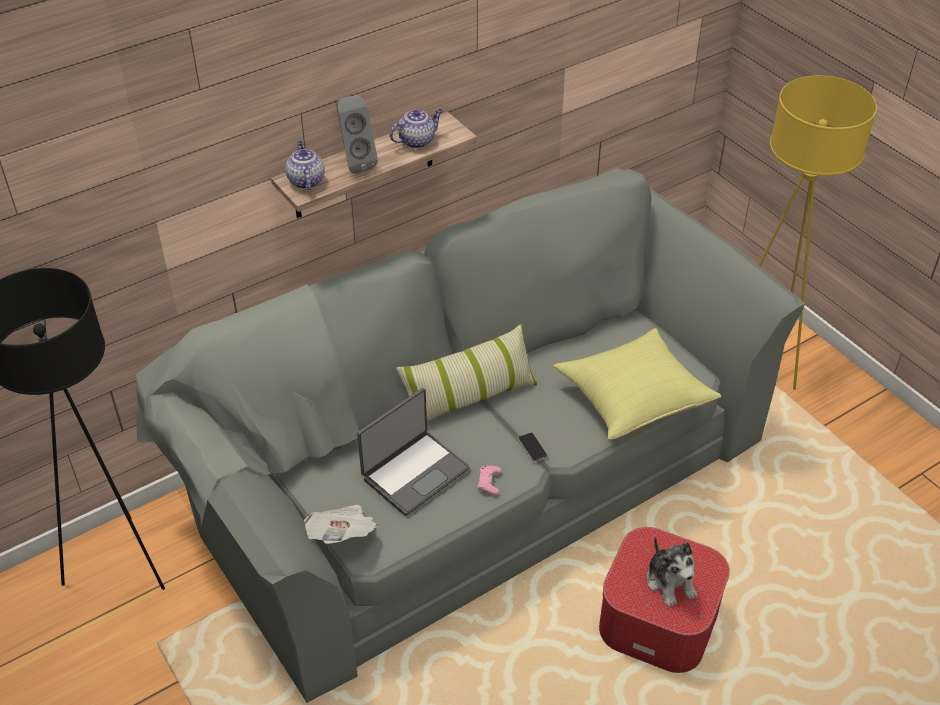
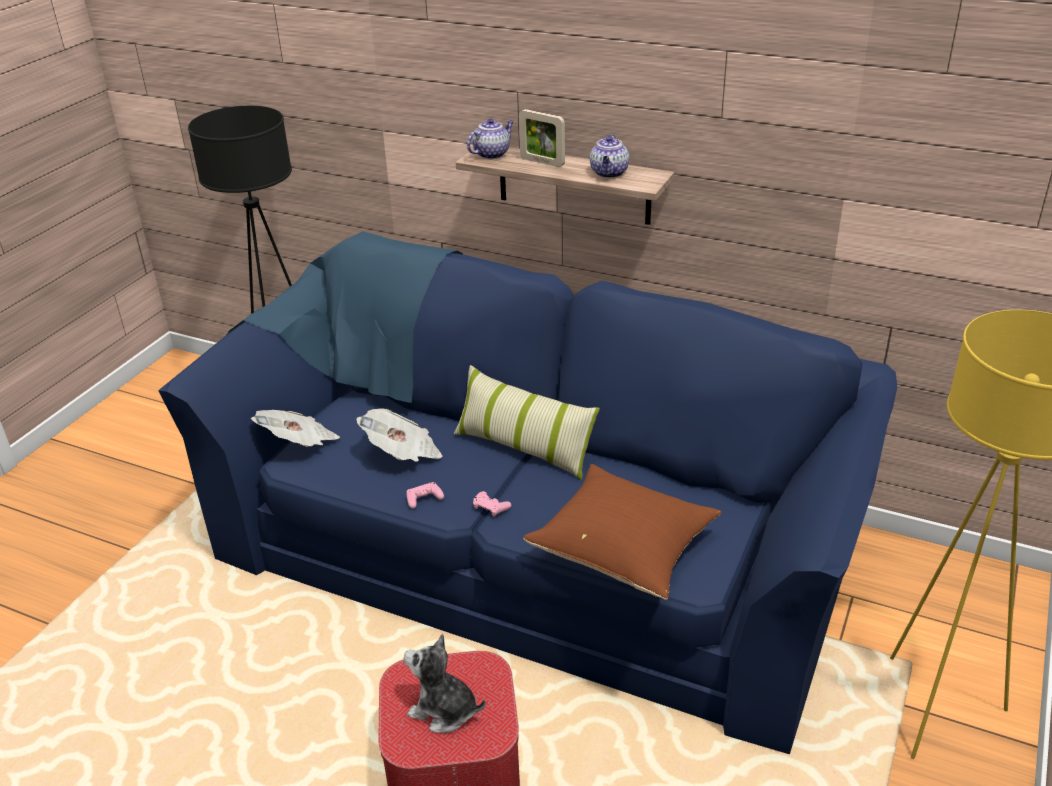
camera: 60 degrees right, 10 degrees down
(355, 162) = (542, 162): grey speaker -> picture frame
(414, 472) = (403, 453): laptop -> newspaper
(417, 140) = (609, 173): teapot -> teapot turned 75 degrees clockwise
(473, 474) = (532, 547): grey sofa -> blue sofa
(532, 447) = (491, 507): phone -> pink game controller
(633, 399) = (625, 550): yellow pillow -> brown pillow
(670, 582) = (444, 710): plush toy -> plush toy turned 75 degrees clockwise

